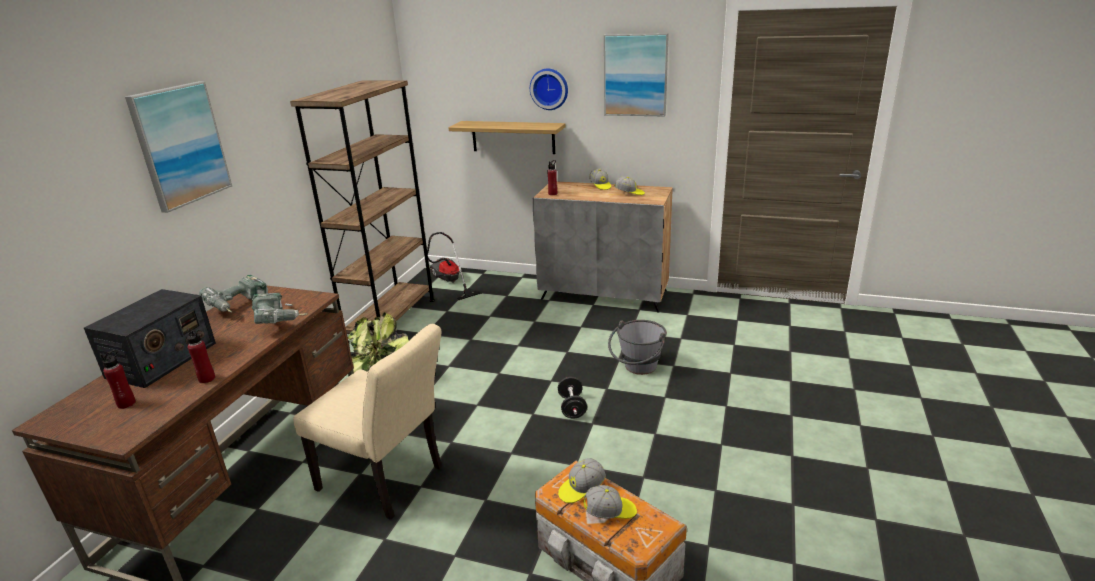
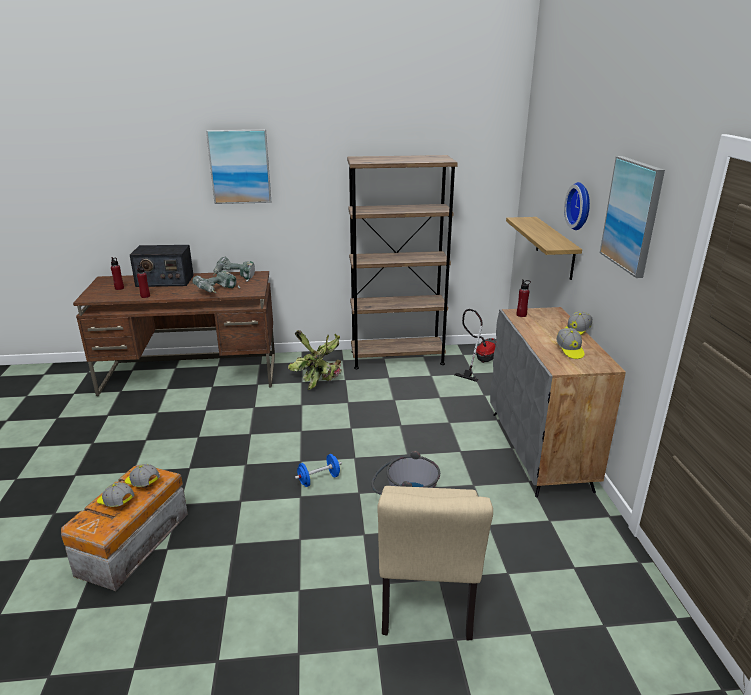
camera: 65 degrees right, 0 degrees up
(388, 481) = (200, 422): beige chair -> beige chair (426, 604)
(572, 407) = (319, 479): black dumbbell -> blue dumbbell
(610, 512) = (116, 502): cap -> cap turned 150 degrees clockwise

